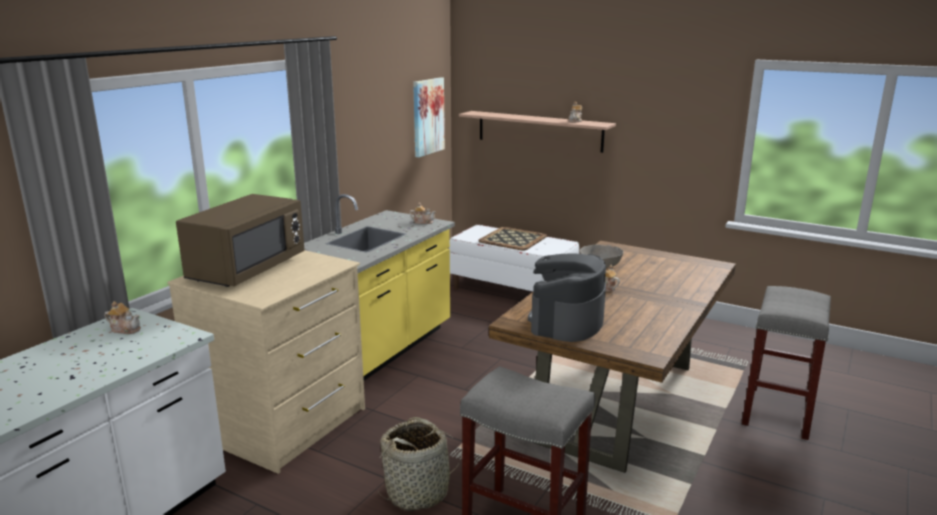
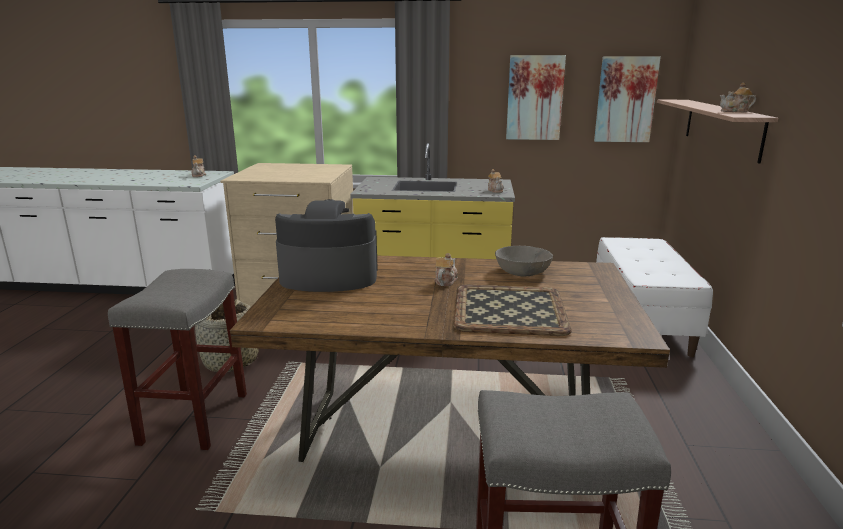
camera: 65 degrees right, 0 degrees up
(247, 269) = (291, 168): brown microwave -> none
(379, 127) = (534, 98): none -> picture
(512, 239) = (650, 258): tray -> tray (510, 309)

